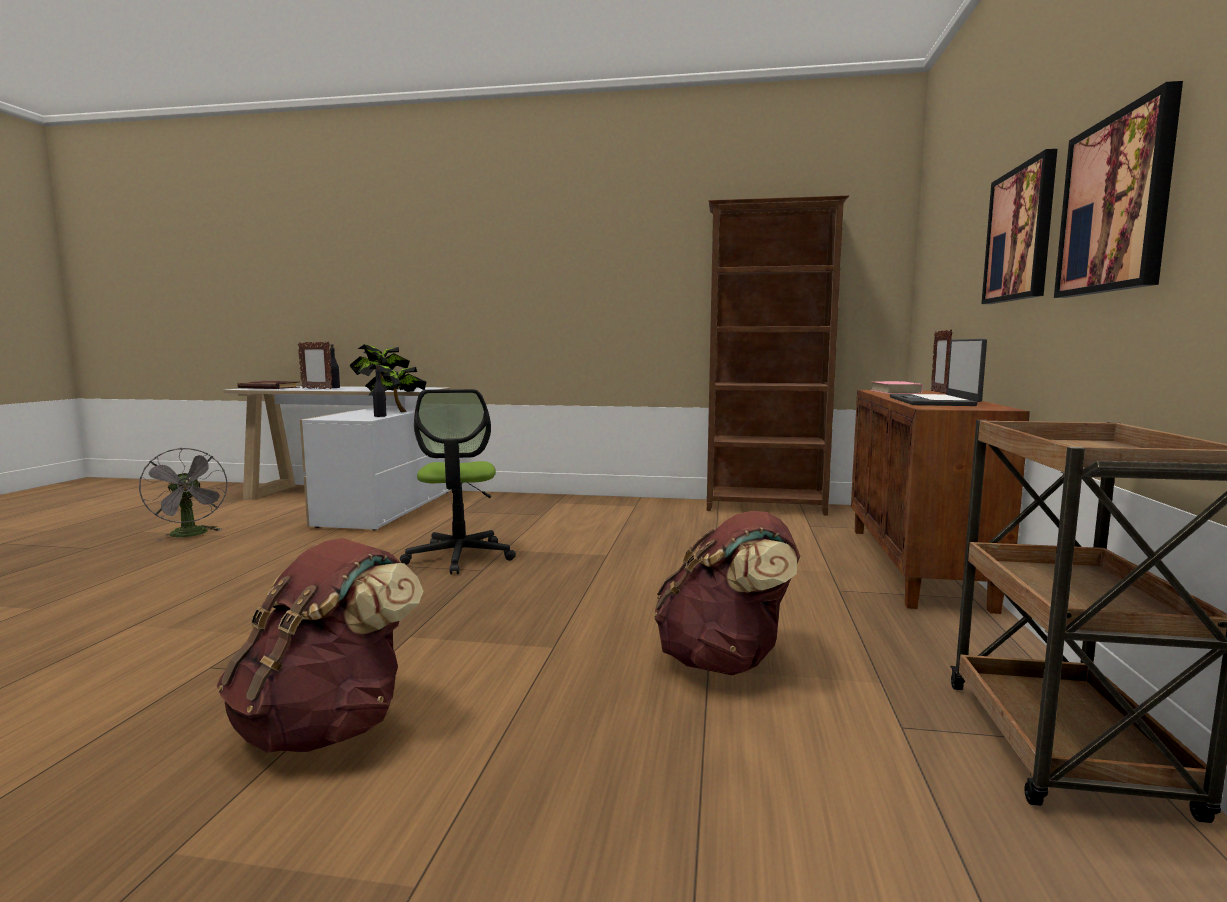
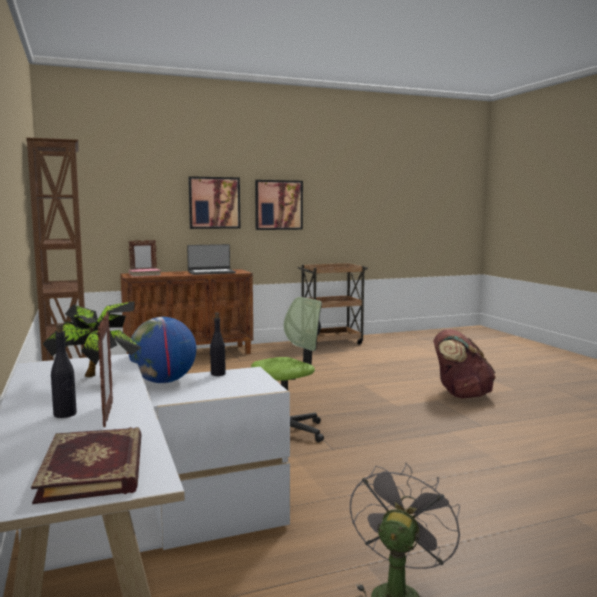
camera: 120 degrees left, 0 degrees up
(395, 412) = (163, 382): potted plant -> globe
(725, 661) = (334, 366): brown backpack -> none

